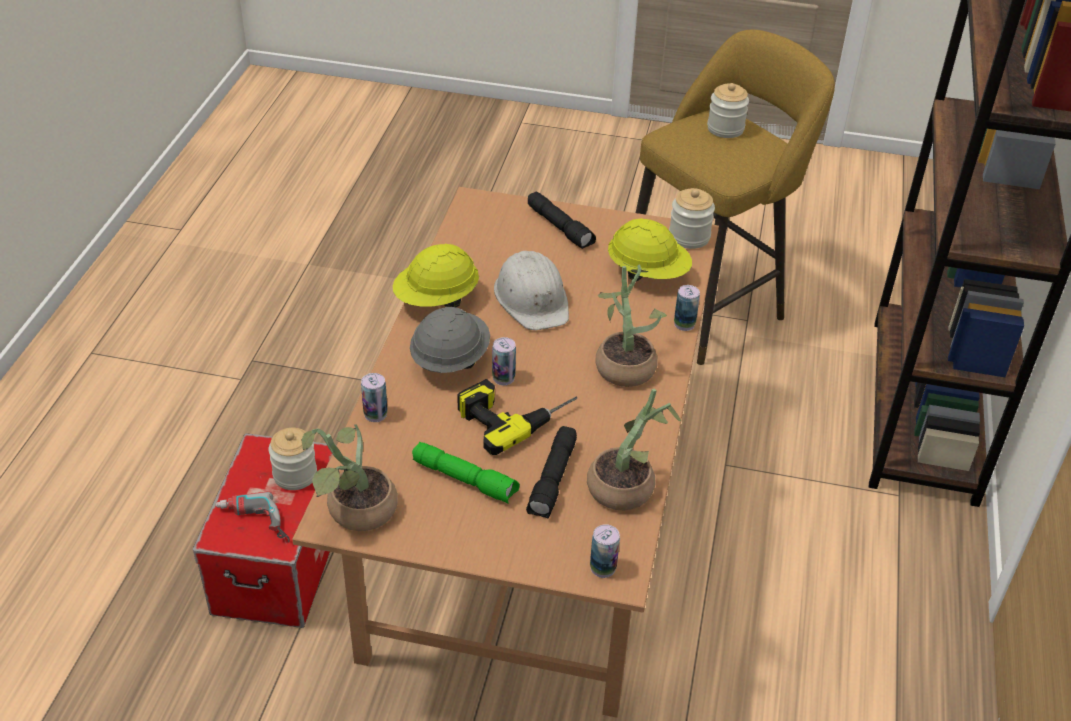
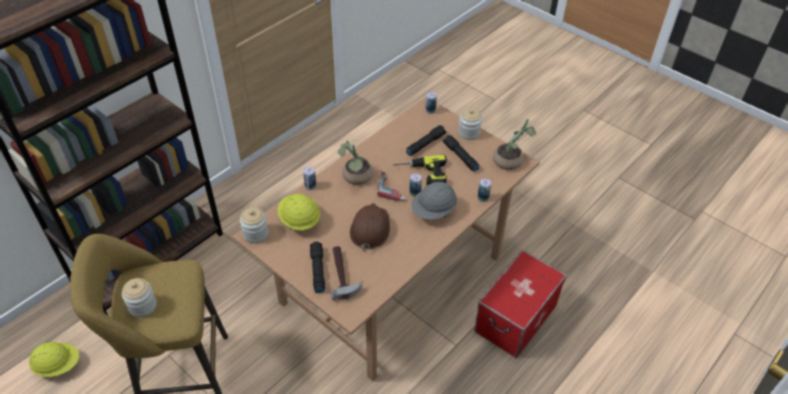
camera: 150 degrees left, 5 degrees up
(252, 525) = (535, 274): power drill -> power drill (393, 187)
(295, 475) = (506, 293): jar -> jar (468, 133)
(436, 300) = (419, 248): yellow hard hat -> yellow hard hat (58, 365)
(466, 479) = (460, 157): green flashlight -> black flashlight
(519, 234) = (344, 275): none -> hammer
(532, 299) = (370, 229): white hard hat -> brown hard hat
(628, 486) = (398, 131): potted plant -> none

